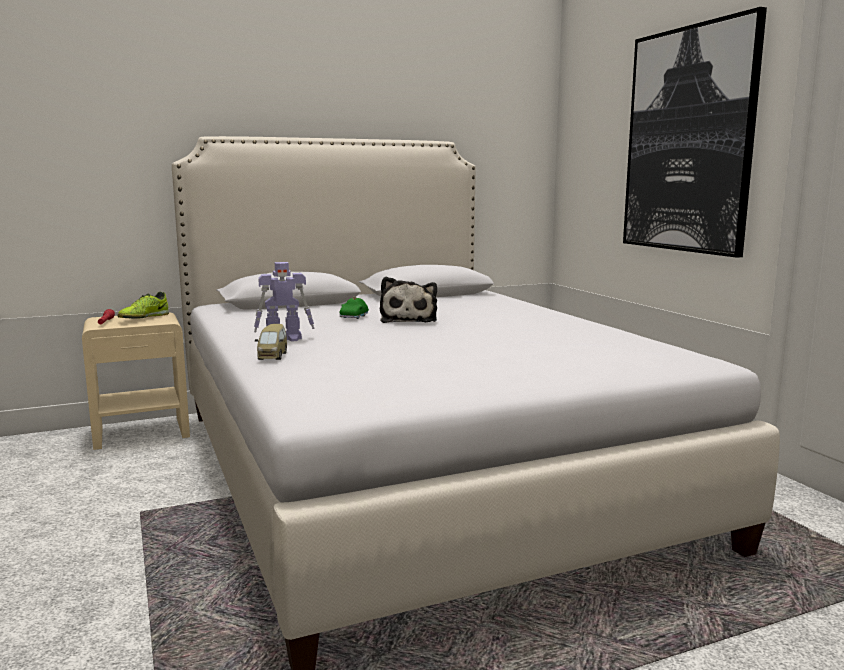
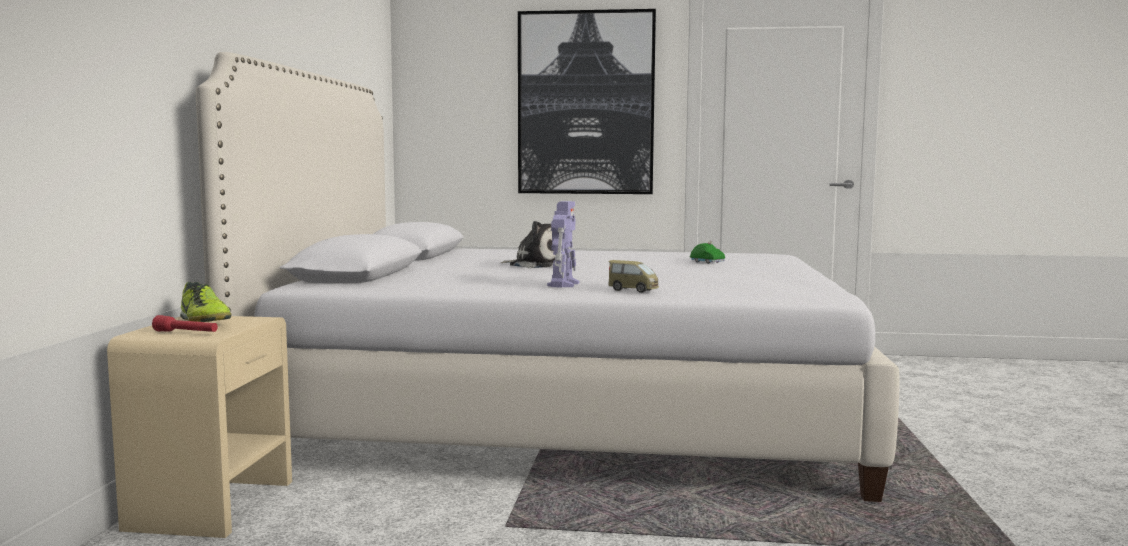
camera: 60 degrees left, 5 degrees down
(354, 317) = (494, 270): green toy car -> green toy car (707, 262)

